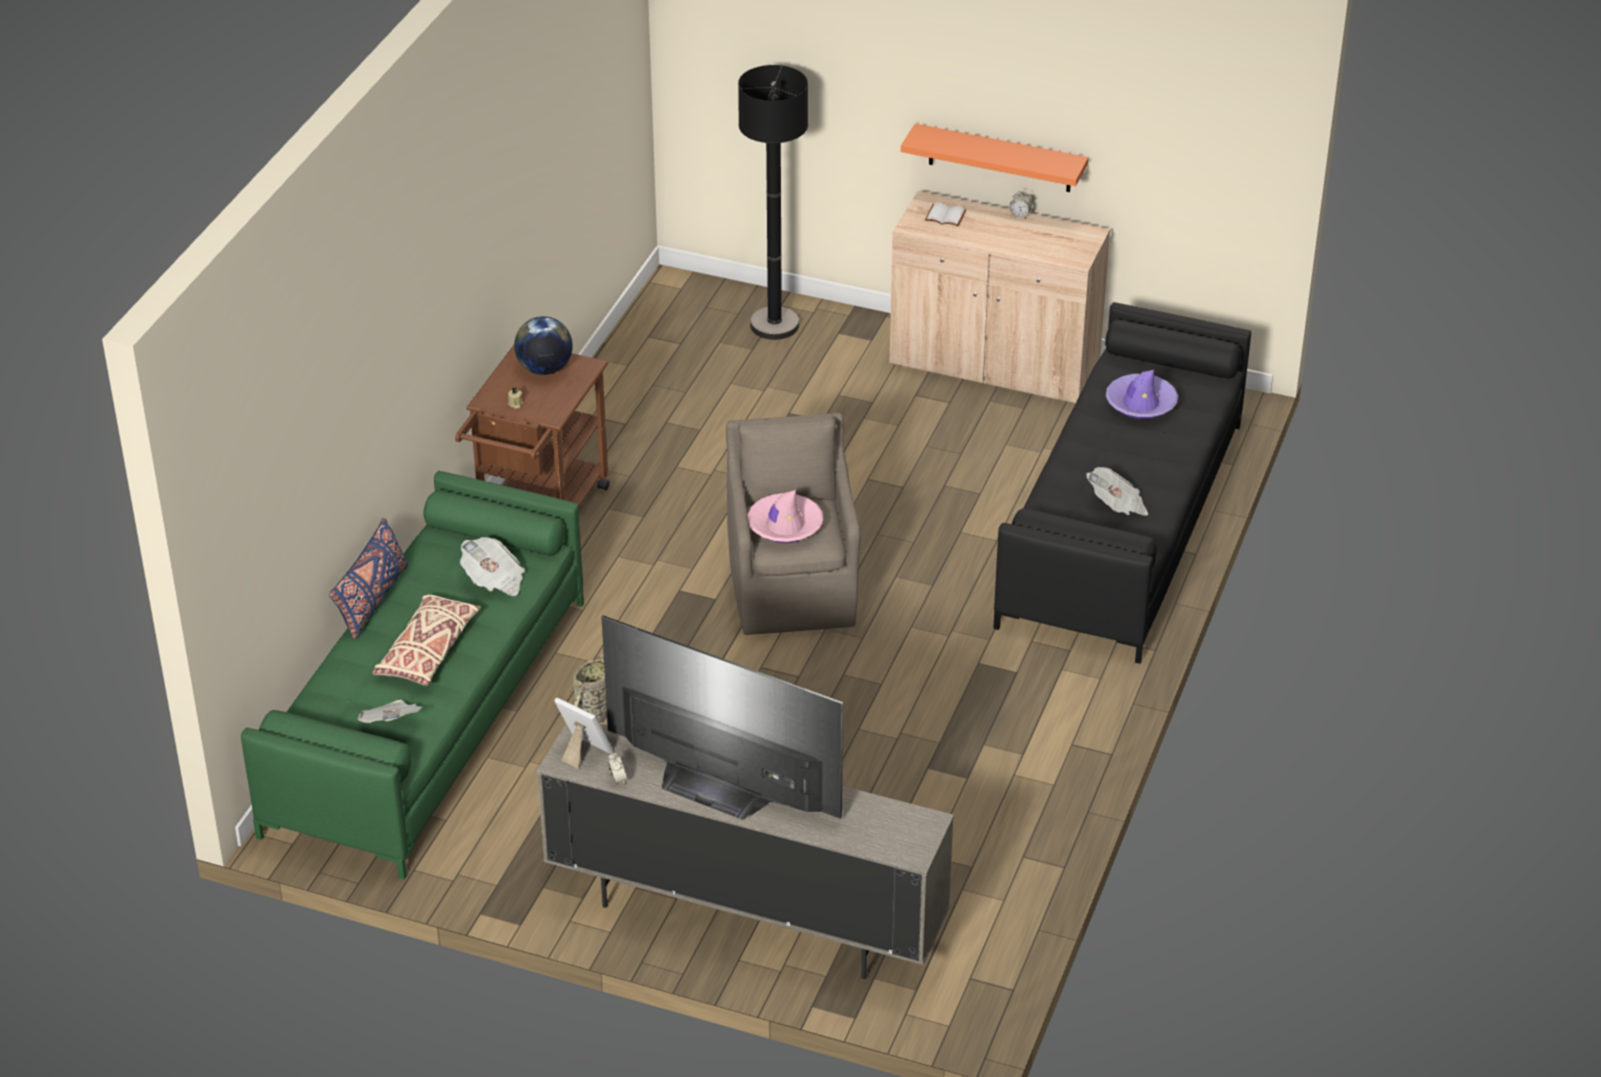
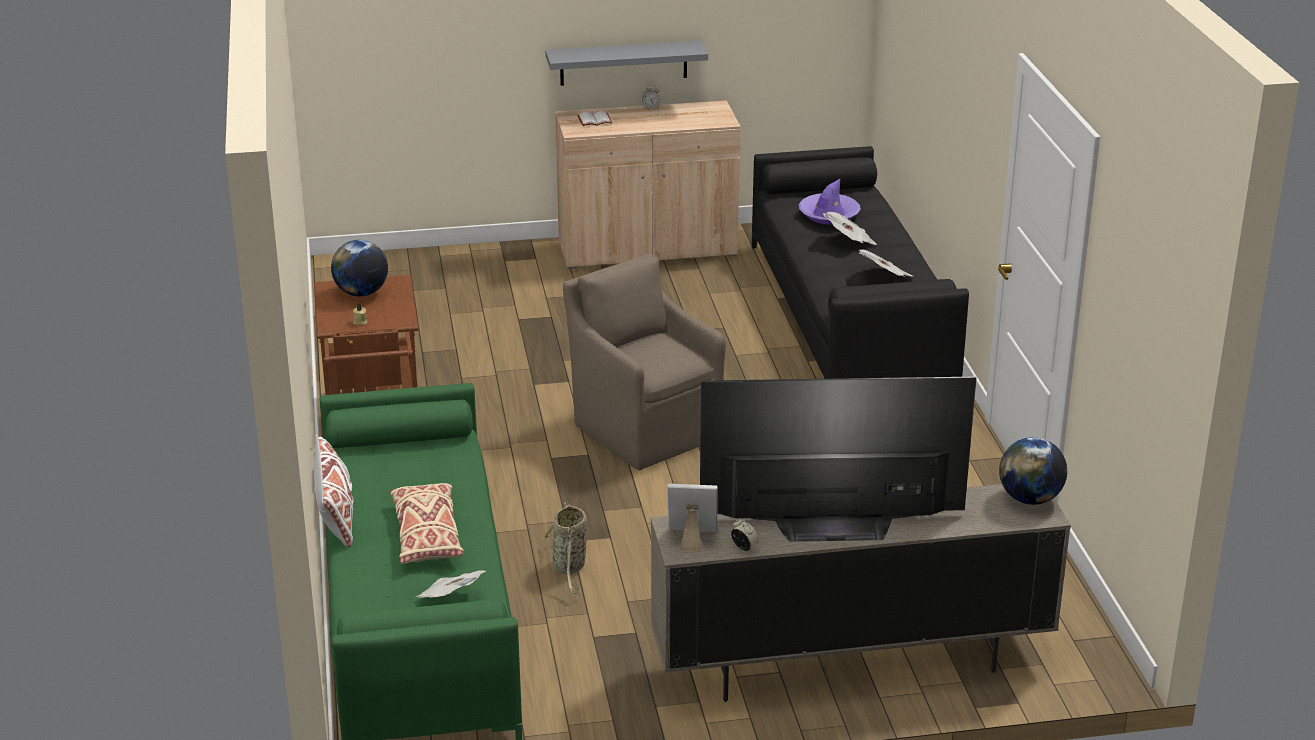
camera: 30 degrees left, 10 degrees down
(372, 601) = (336, 515): blue pillow -> white pillow
(494, 580) = (435, 467): newspaper -> newspaper (849, 241)
(774, 325) = (448, 269): black floor lamp -> none
(785, 525) = (651, 356): pink hat -> none
(918, 830) = (1029, 499): none -> globe
(1000, 158) = (623, 63): orange shelf -> grey shelf

